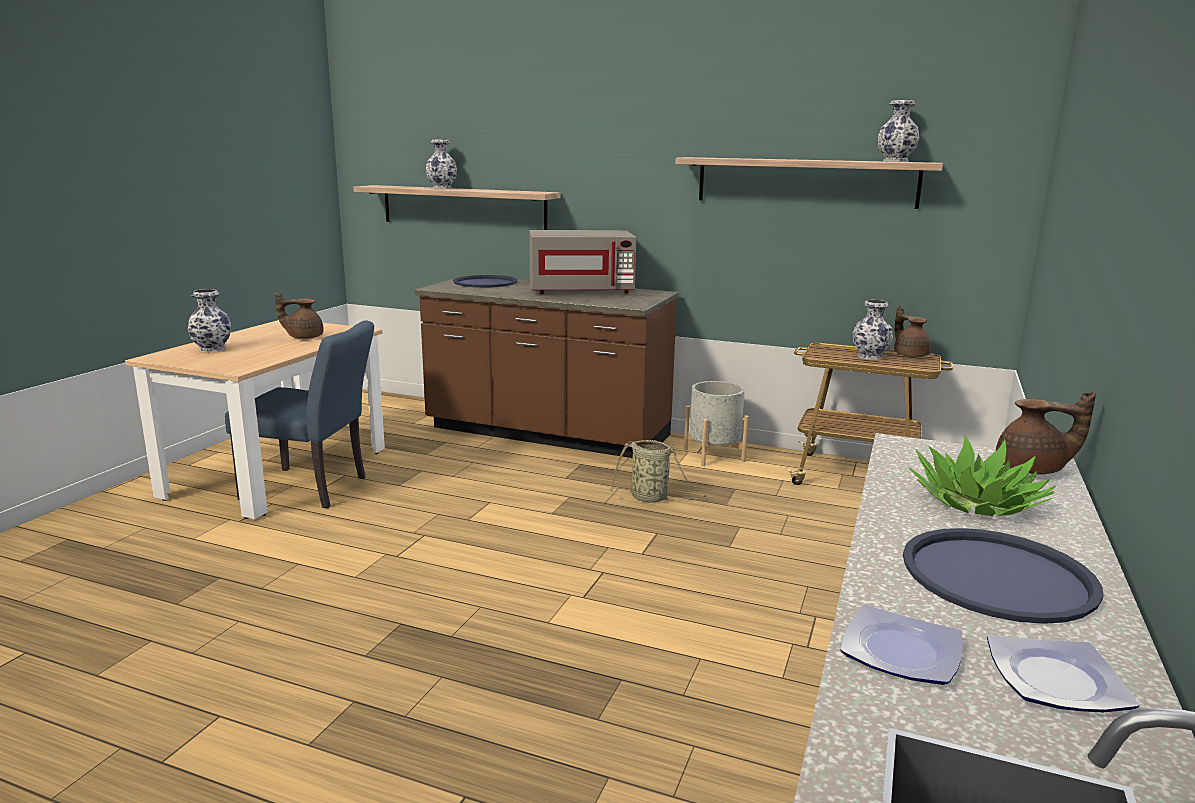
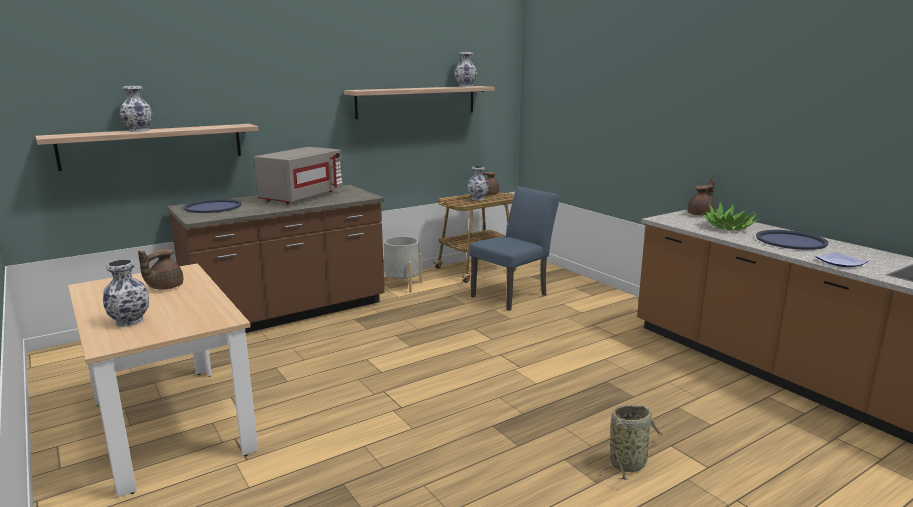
camera: 55 degrees left, 0 degrees up
(313, 489) = (236, 415): blue chair -> blue chair (513, 294)
(651, 498) = (431, 316): basket -> basket (629, 463)
(1057, 679) = (860, 254): plate -> none

